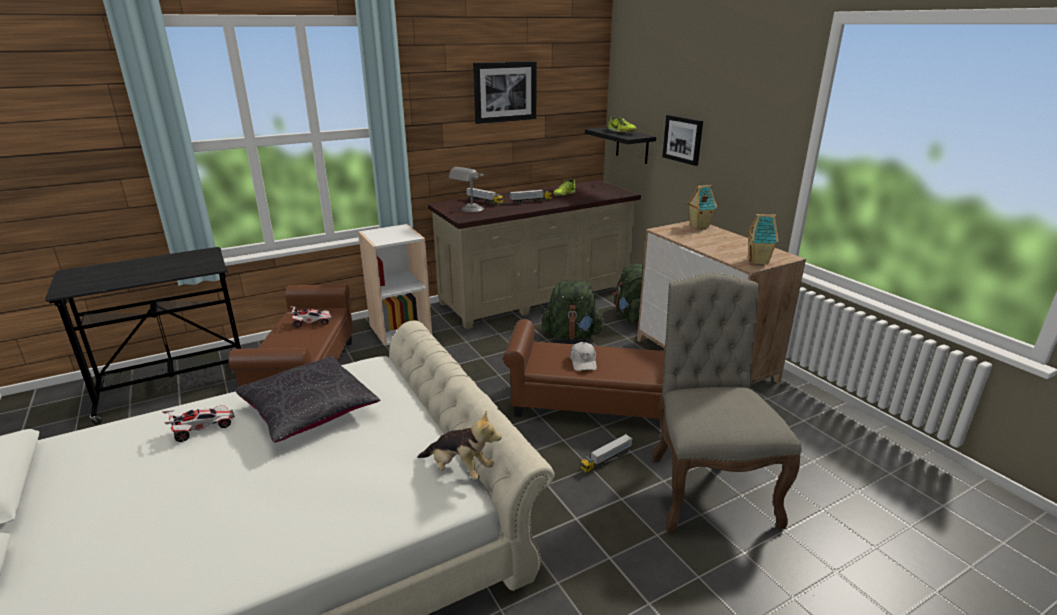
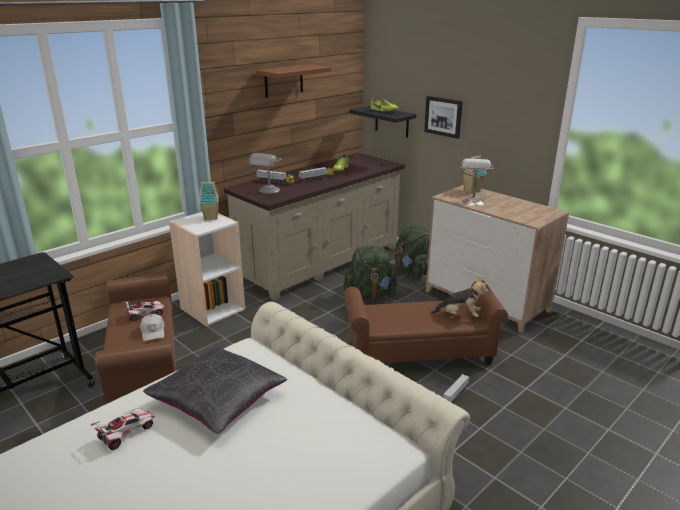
camera: 15 degrees left, 0 degrees up
(460, 469) = (384, 427): plush toy -> plush toy (459, 315)
(505, 92) = (283, 80): picture -> brown shelf
(583, 362) = (412, 318): white cap -> white cap (153, 332)
(691, 237) = (472, 200): none -> white table lamp
(707, 489) = (539, 407): grey chair -> none
(759, 261) = (537, 217): toy house -> toy house (211, 217)

